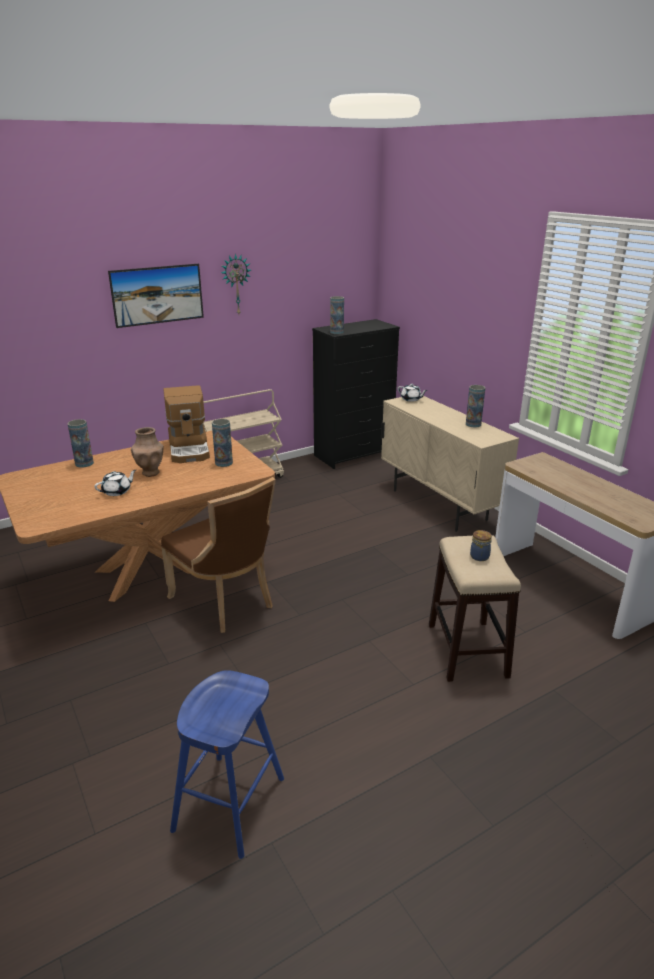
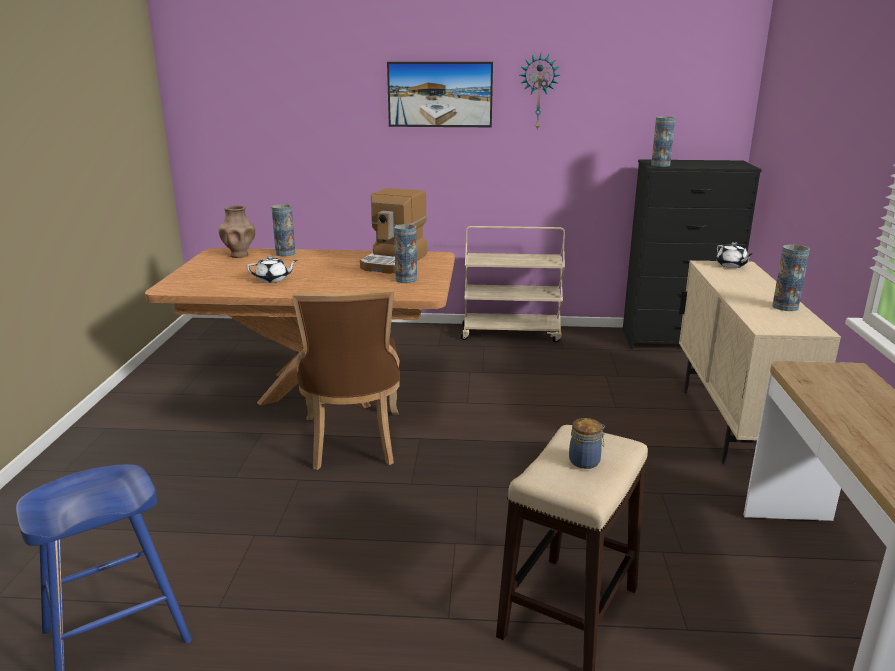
camera: 35 degrees right, 5 degrees down
(150, 472) = (326, 272): brown vase -> brown vase (239, 255)

